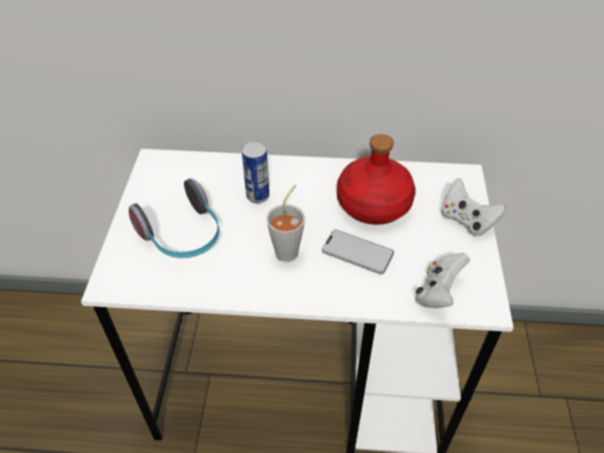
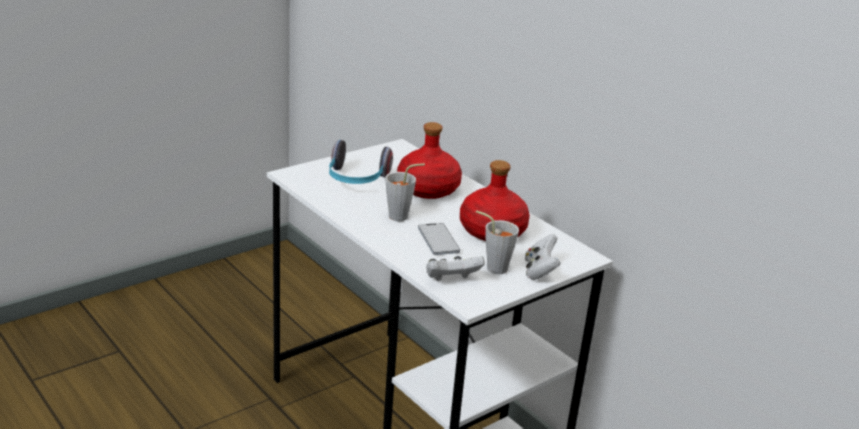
camera: 45 degrees right, 20 degrees down
(257, 195) = (429, 189): can -> red bottle
(435, 246) = (492, 267): none -> grey cup

